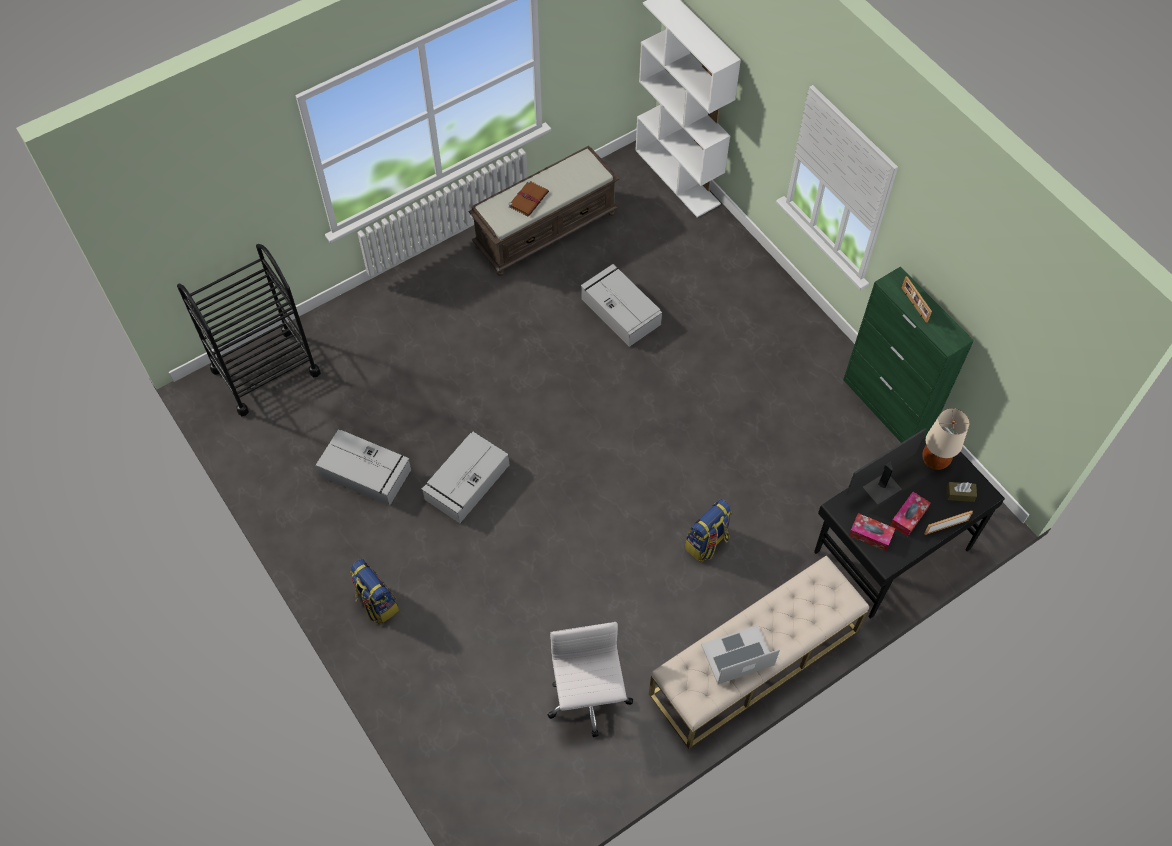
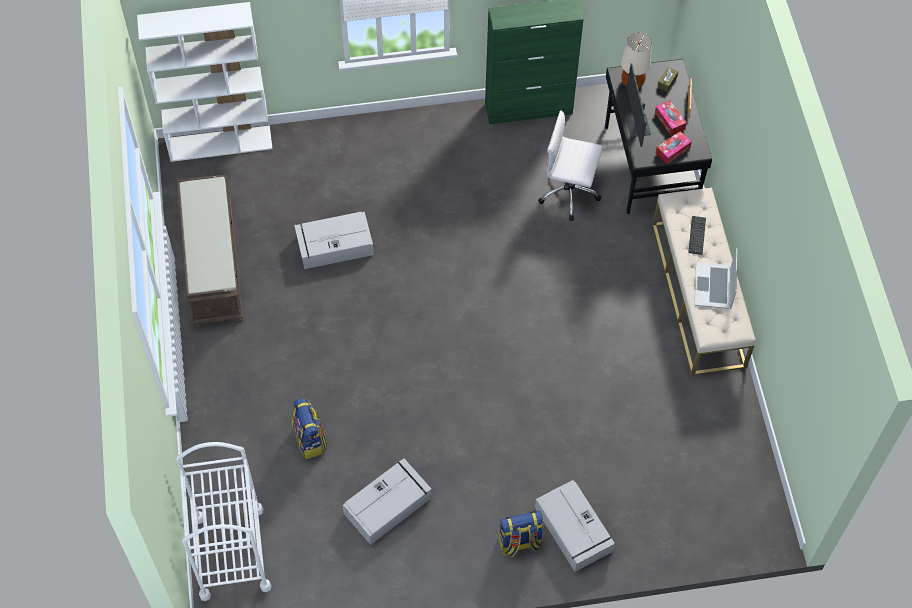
camera: 65 degrees left, 0 degrees up
(265, 371) = (231, 552): black cart -> white cart
(466, 483) = (440, 430): grey storage box -> grey storage box (574, 531)
(529, 199) = (208, 248): brown book -> none
(588, 699) = (677, 418): white office chair -> white office chair (570, 193)
(707, 543) = (584, 280): backpack -> backpack (310, 440)
(794, 613) = (697, 235): none -> keyboard
(913, 305) = (527, 16): picture frame -> none

